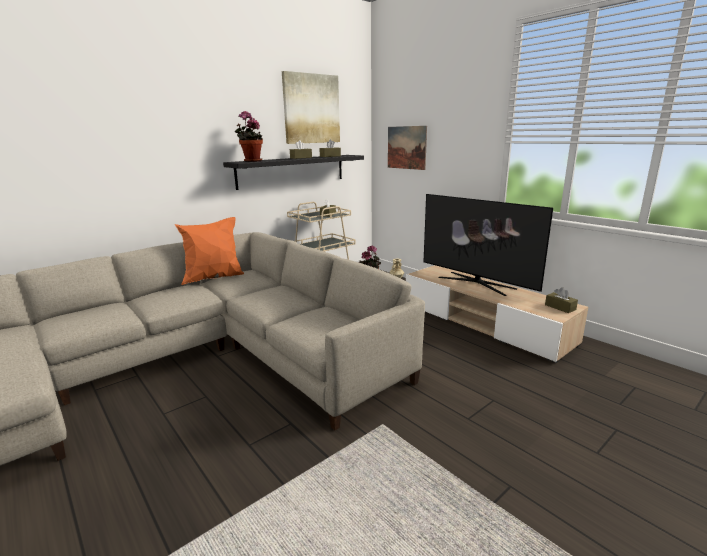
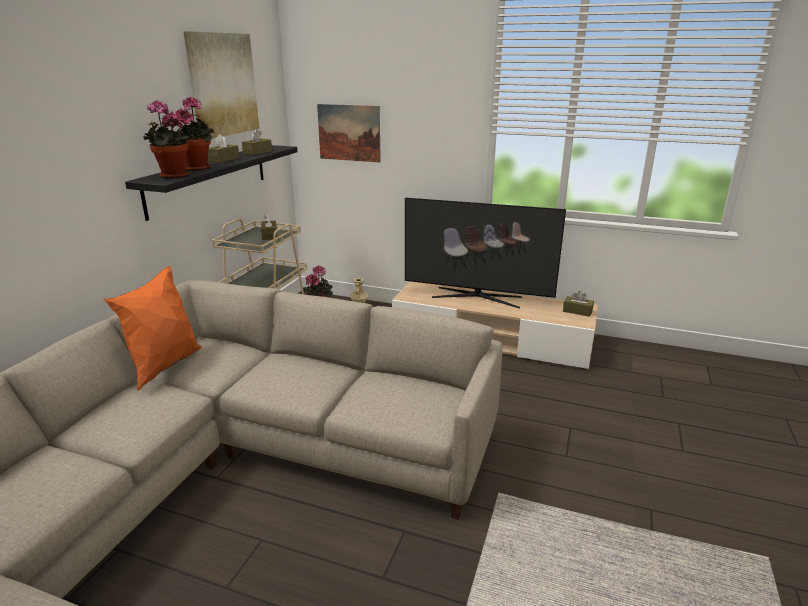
camera: 30 degrees left, 5 degrees up
(276, 159) = (198, 168): none -> potted plant

